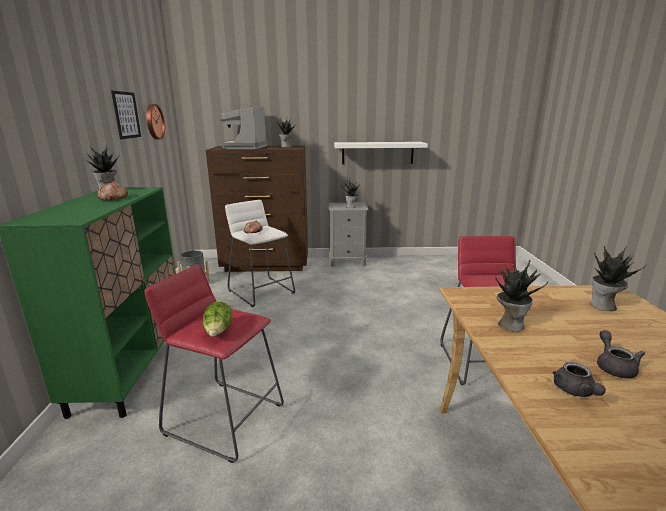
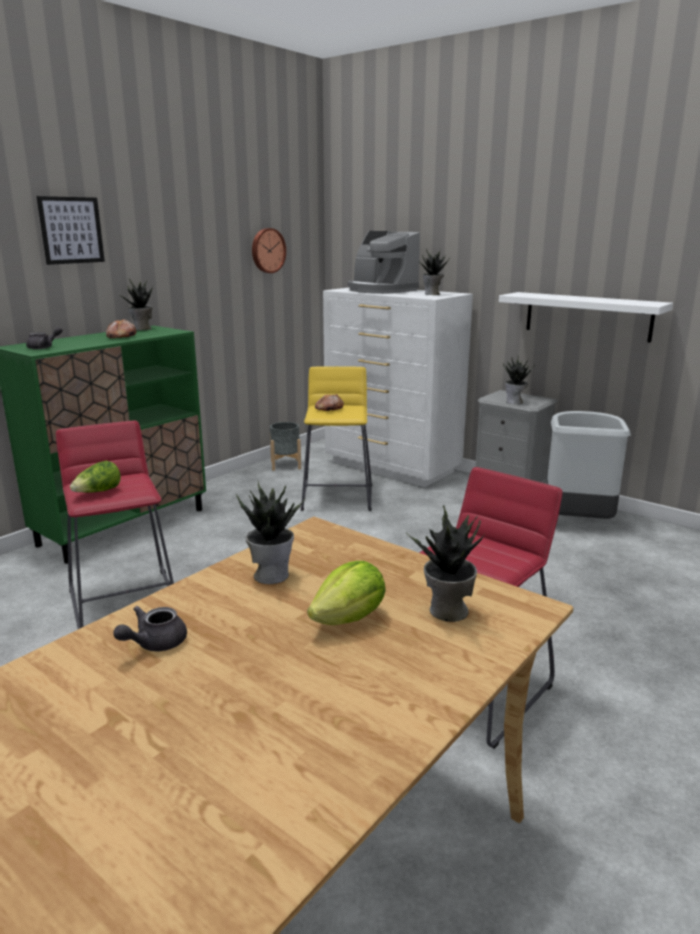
camera: 40 degrees right, 0 degrees up
(126, 115) = (211, 243): picture -> picture (71, 230)
(245, 147) = (380, 290): coffee machine -> coffee machine turned 90 degrees counterclockwise
(261, 291) = (337, 497): white stool -> yellow stool
(266, 265) = (392, 467): brown dresser -> white dresser
(396, 266) = (576, 521): none -> grey trash can
(591, 328) = (350, 619): none -> lettuce
(614, 366) = (253, 652): grey teapot -> grey teapot (44, 347)

